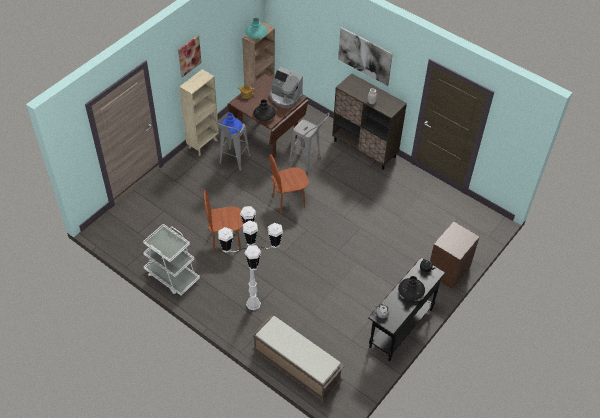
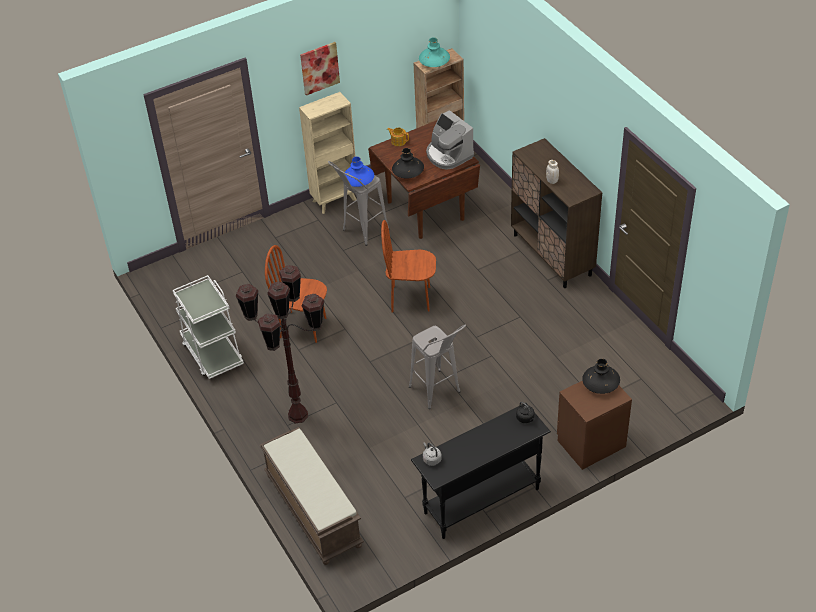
camera: 25 degrees right, 5 degrees down
(253, 304) = (297, 415): white floor lamp -> brown floor lamp
(308, 162) = (464, 255): grey stool -> grey stool (439, 394)
(365, 56) = (558, 114): picture -> none
(411, 292) = (487, 442): black vase -> black vase (600, 384)

